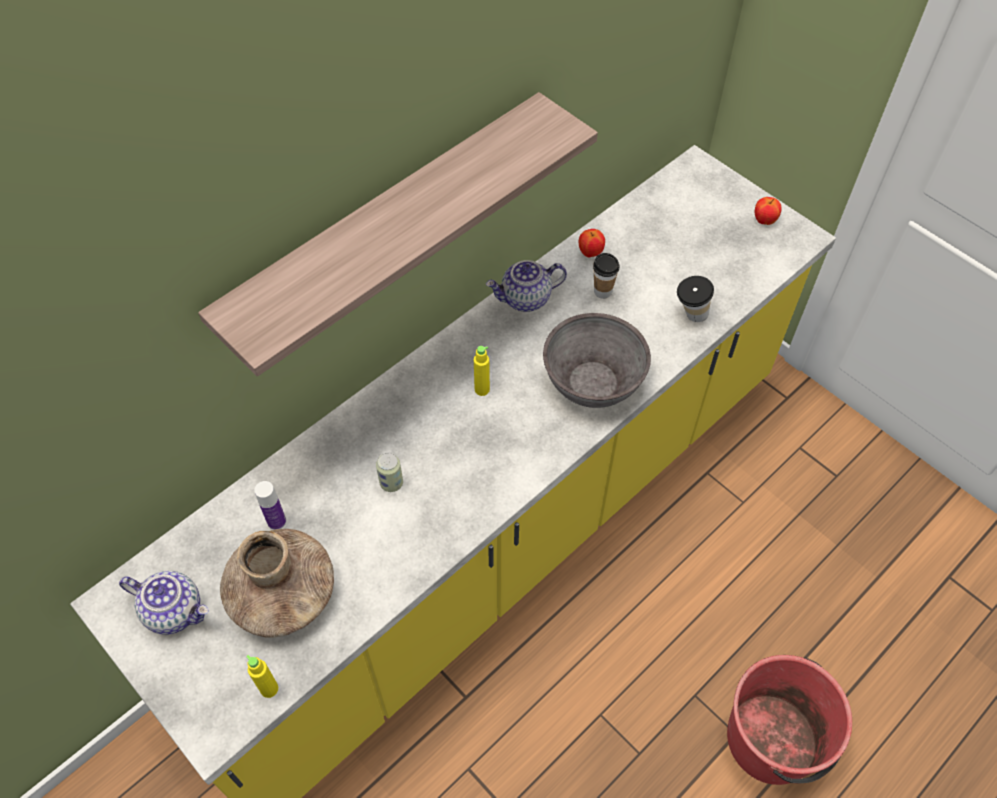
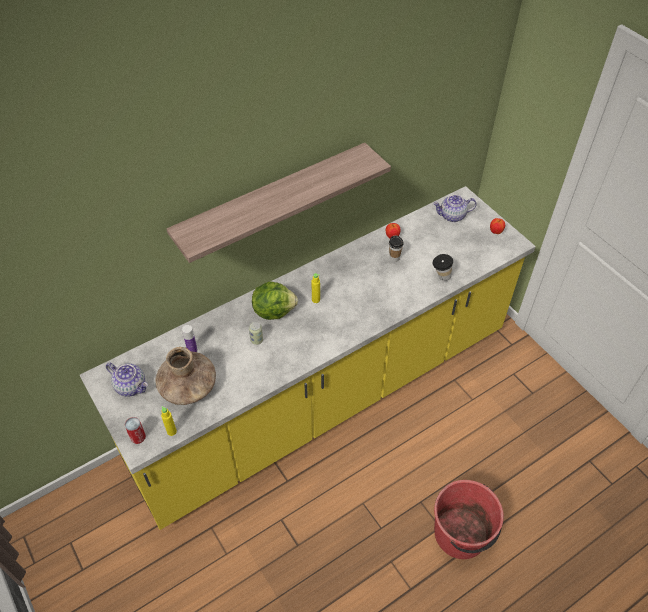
camera: 10 degrees right, 5 degrees down
(207, 710) = (138, 437): none -> can
(411, 421) = (274, 310): none -> lettuce
(525, 299) = (350, 256): teapot -> teapot (452, 216)
(593, 382) = (378, 304): grey bowl -> none

